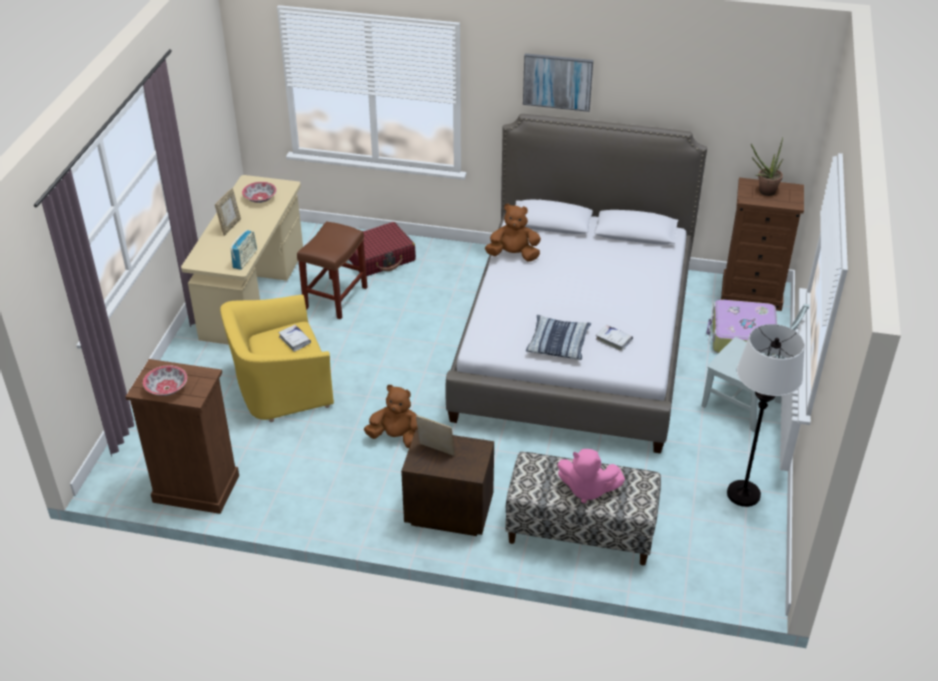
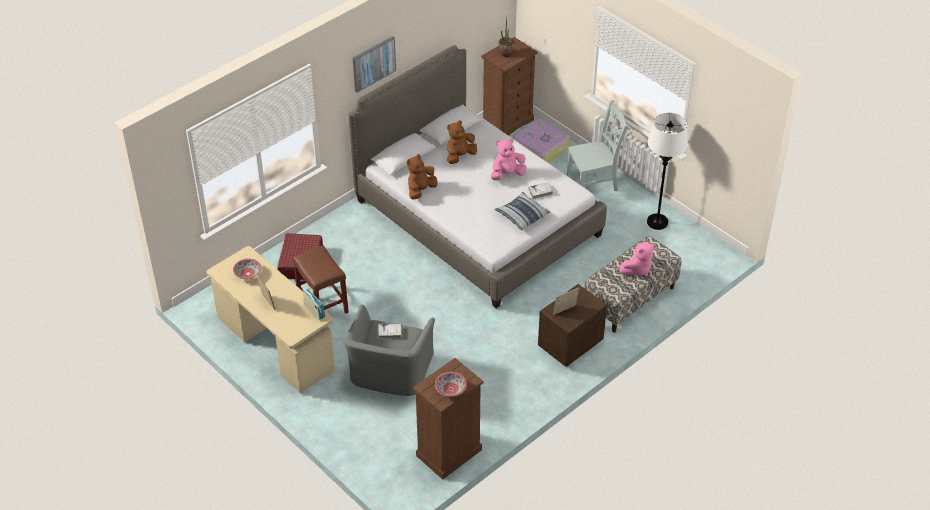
camera: 55 degrees left, 5 degrees up
(281, 388) = (390, 372): yellow armchair -> grey armchair
(396, 437) = (487, 338): brown plush toy -> brown plush toy (460, 156)
(612, 303) = (507, 174): none -> pink plush toy

